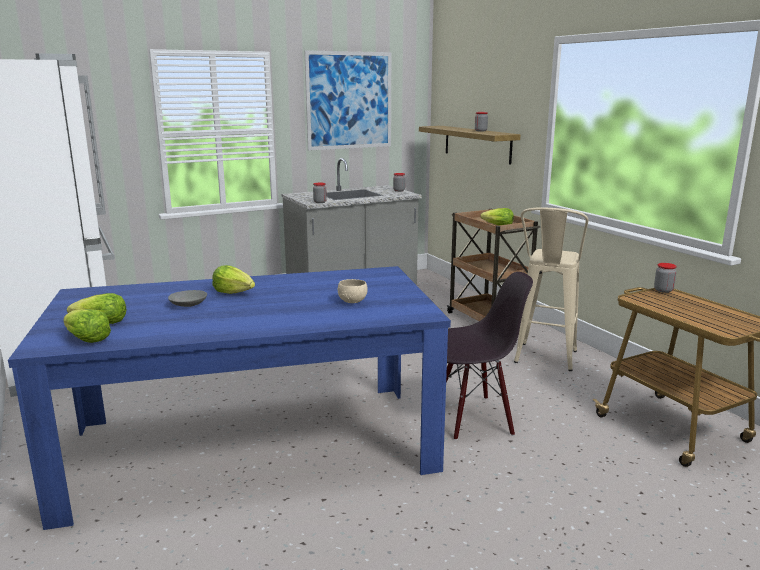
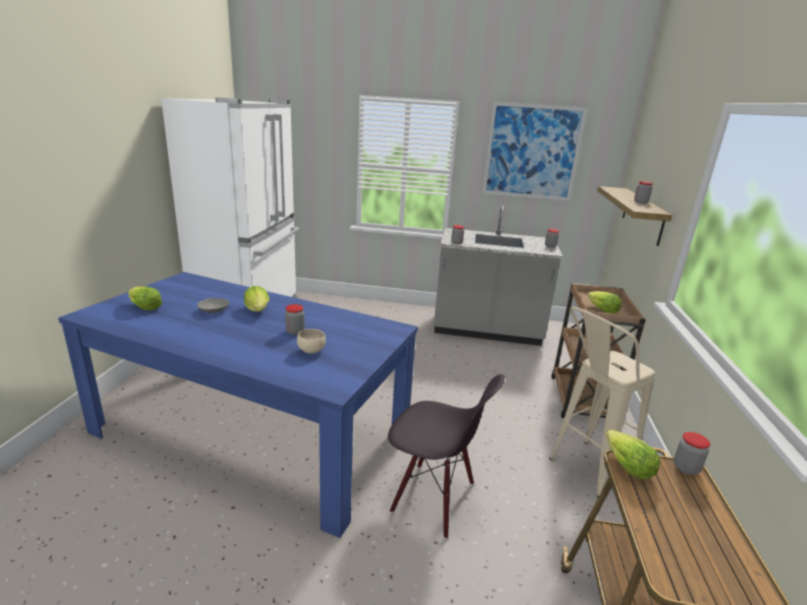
camera: 35 degrees right, 5 degrees up
(86, 339) = (114, 317): lettuce -> lettuce (626, 466)
(308, 295) = (295, 331): none -> jar

